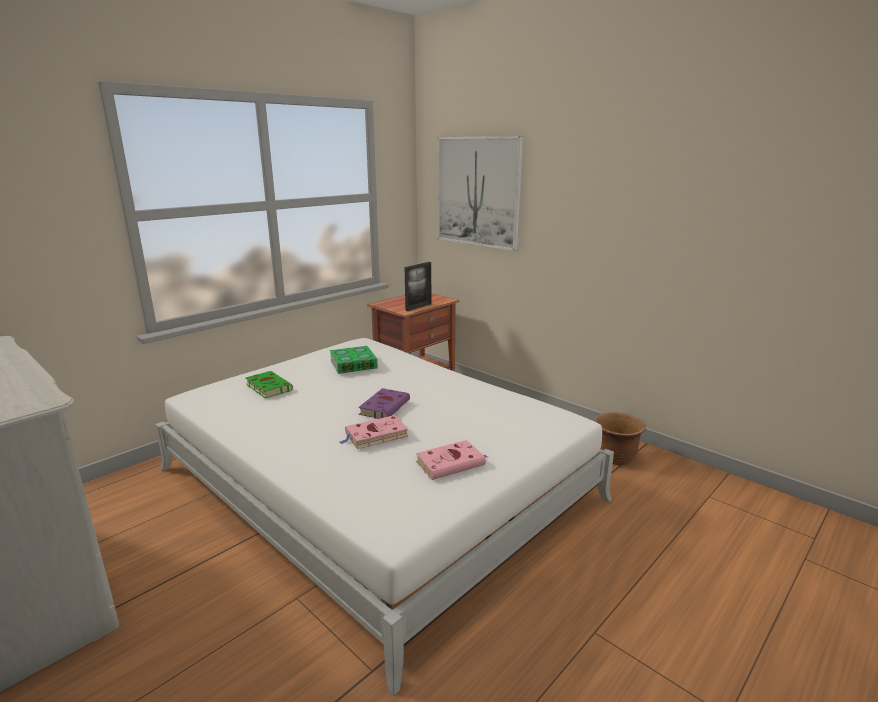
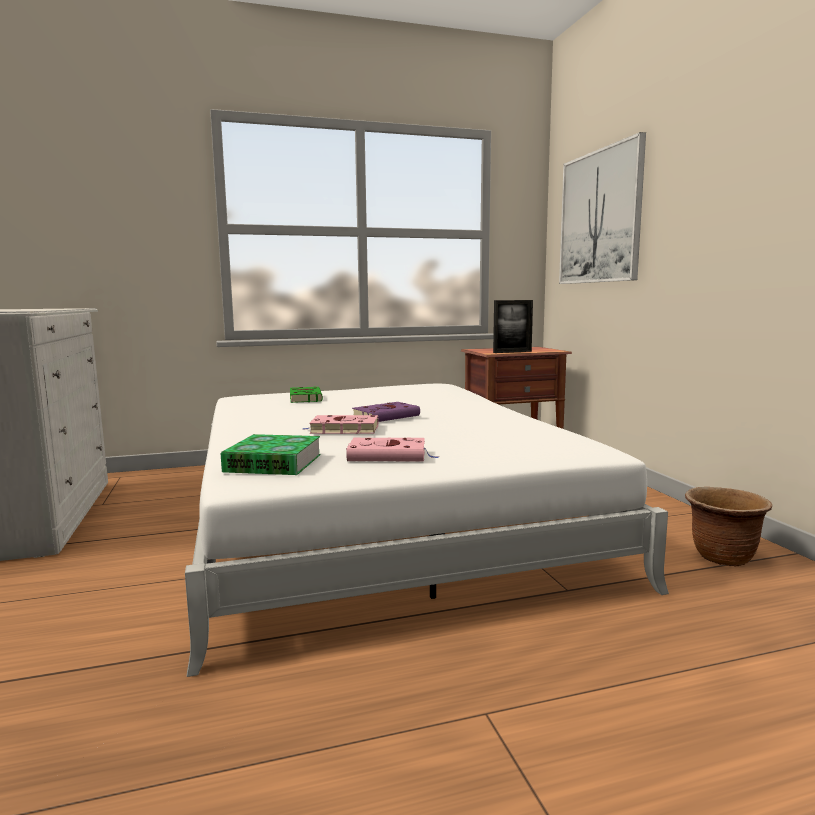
camera: 30 degrees right, 10 degrees down
(353, 364) = (404, 392): book -> book (273, 463)

